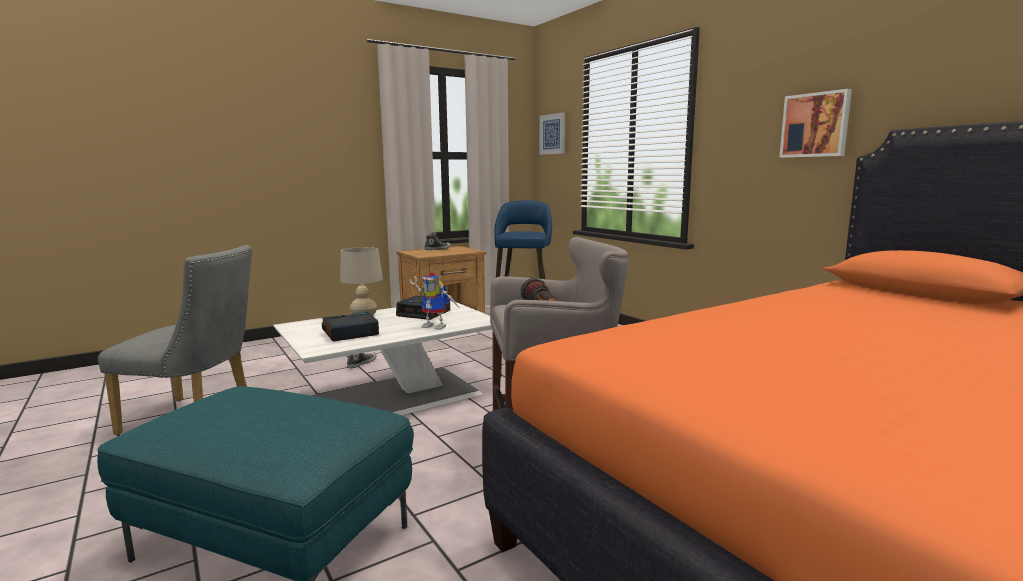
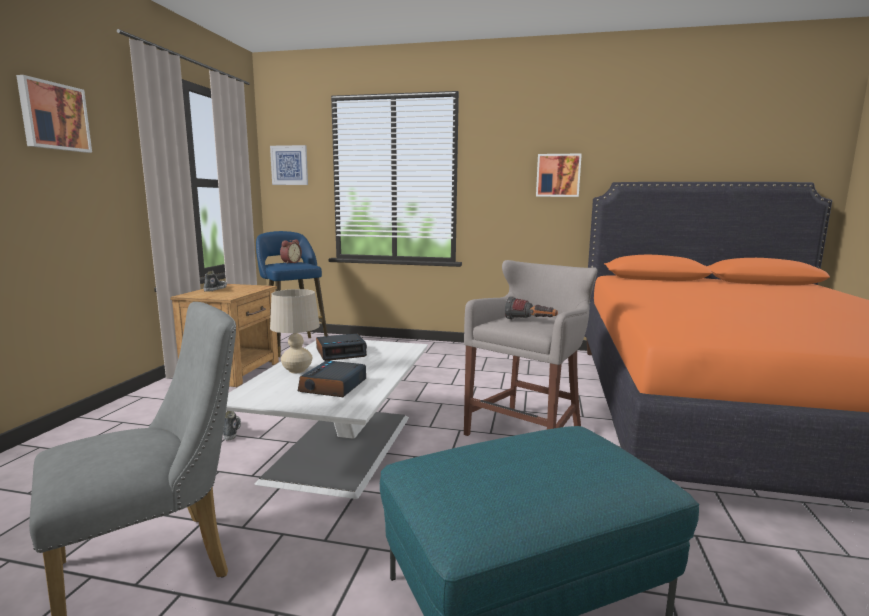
camera: 45 degrees left, 0 degrees up
(315, 113) = (53, 116): none -> picture
(437, 326) = (389, 360): toy robot -> none
(523, 231) = (290, 262): none -> alarm clock

